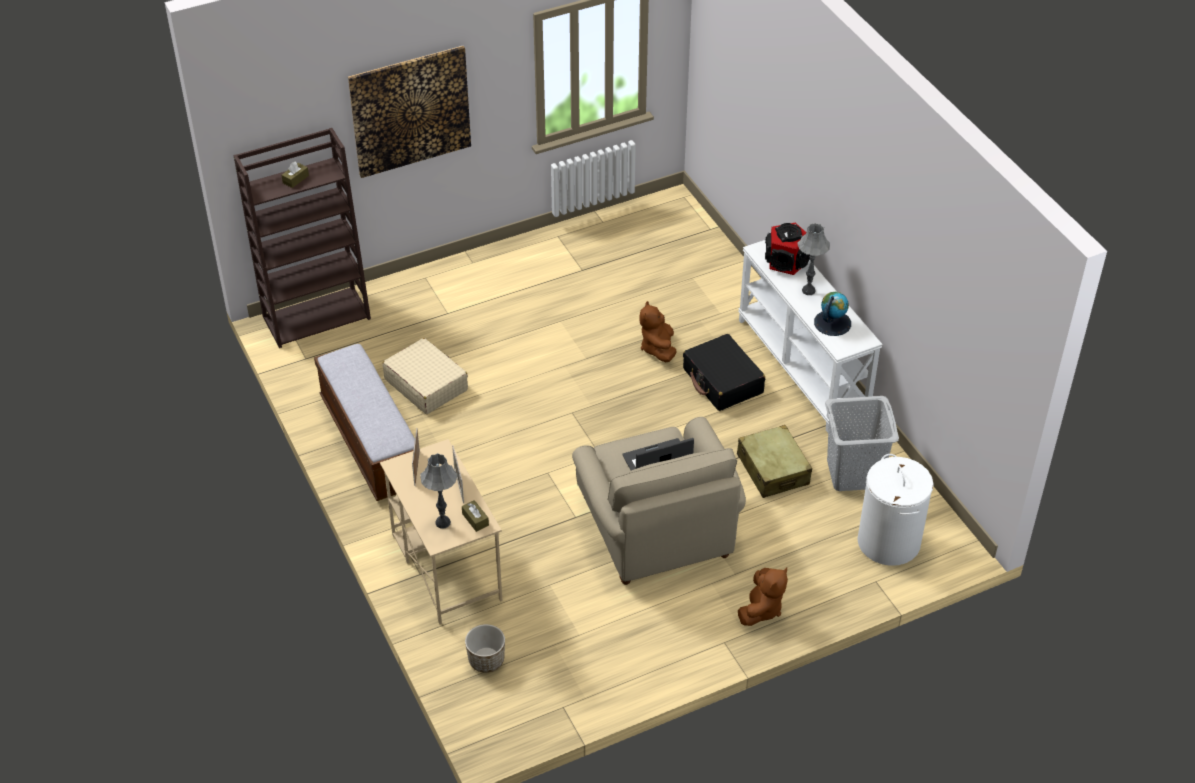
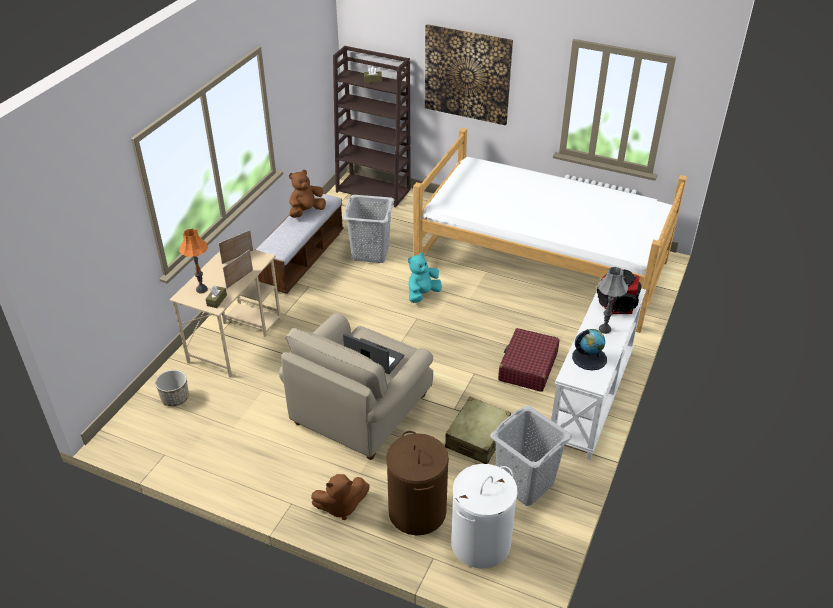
camera: 50 degrees right, 5 degrees down
(426, 384) = (370, 252): beige suitcase -> grey laundry basket
(442, 523) = (201, 289): grey table lamp -> orange table lamp
(540, 387) = (422, 294): none -> turquoise plush toy
(598, 279) = (541, 266): none -> bed
(658, 348) = (518, 322): brown plush toy -> brown plush toy (306, 211)
(722, 381) = (527, 367): black suitcase -> red suitcase
(817, 562) = (417, 511): none -> brown laundry basket

